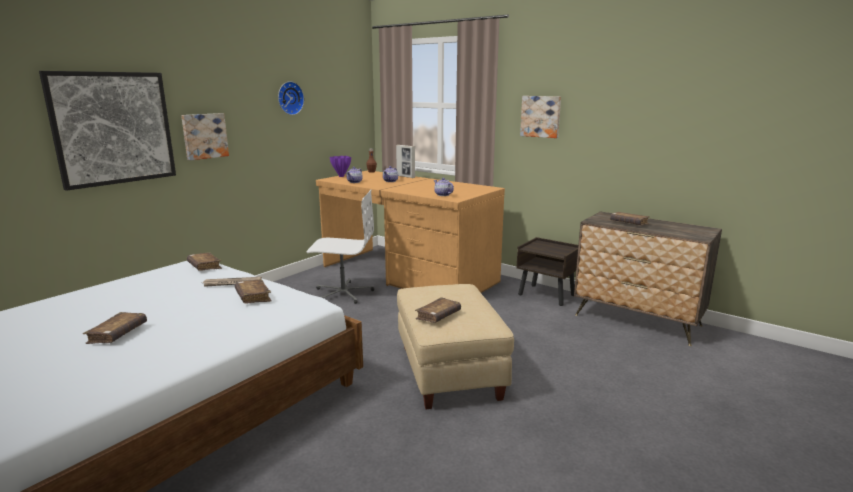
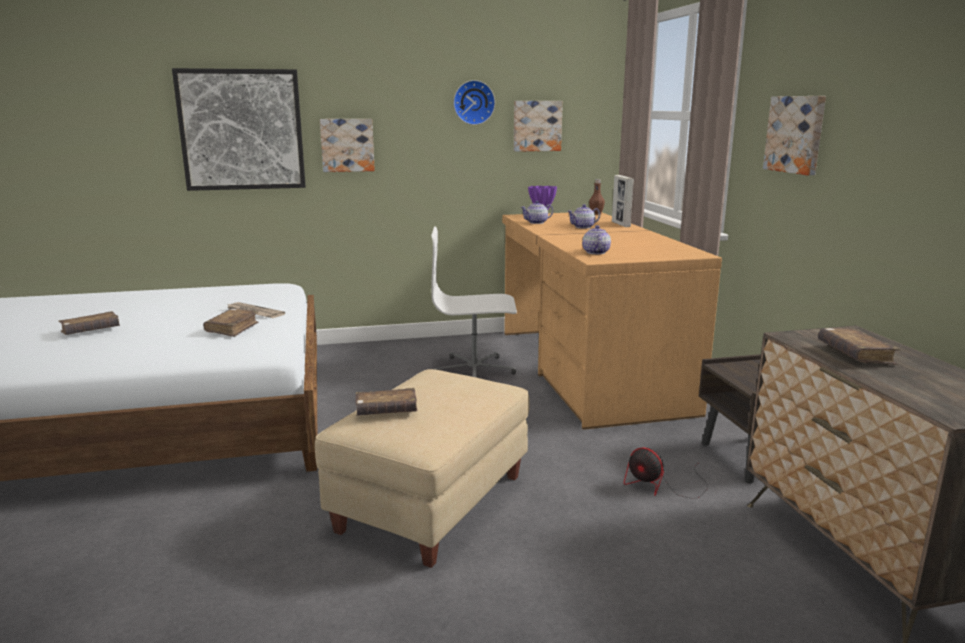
camera: 40 degrees right, 0 degrees up
(204, 266) = (272, 291): brown book -> none
(328, 113) = (537, 126): none -> picture
(343, 293) = (475, 370): white office chair -> white office chair turned 135 degrees clockwise
(533, 320) = (662, 486): none -> fan

